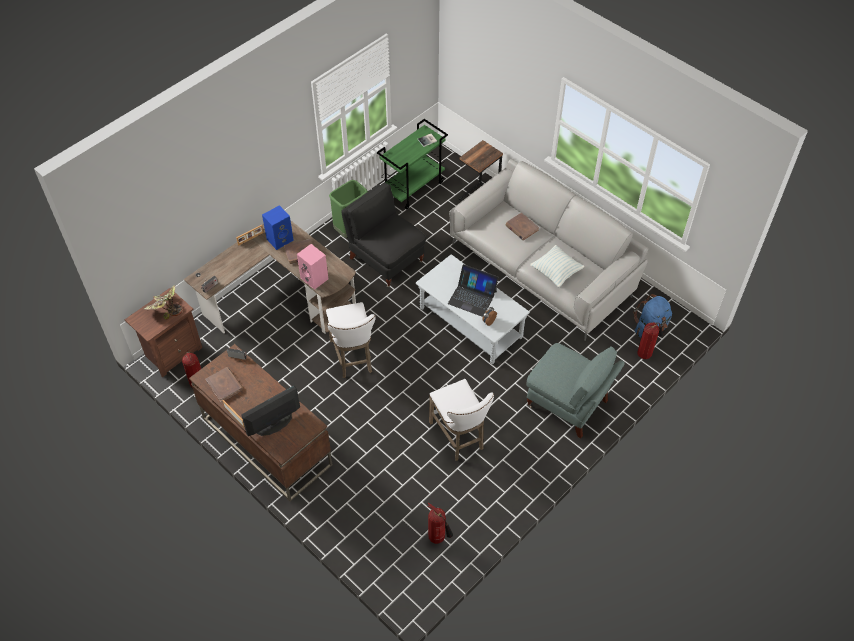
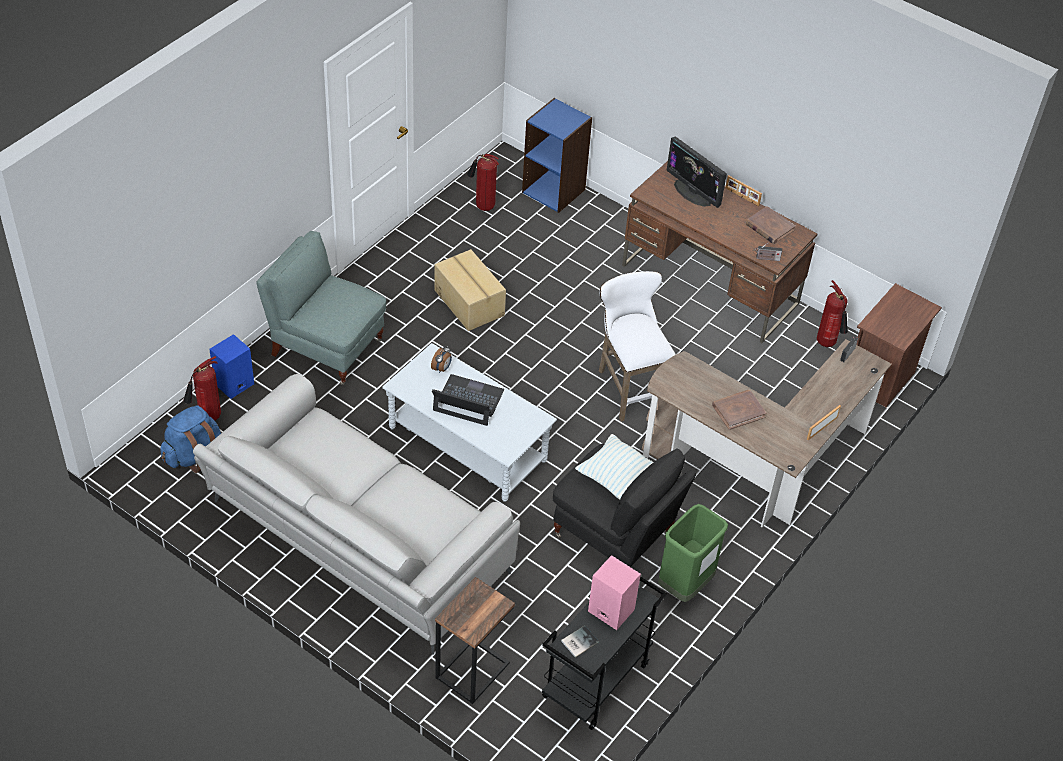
camera: 170 degrees right, 5 degrees down
(165, 310) = (893, 321): potted plant -> none
(274, 424) = (693, 192): monitor -> monitor turned 90 degrees clockwise
(280, 239) = (777, 431): blue speaker -> blue speaker (234, 385)
(315, 278) = (703, 375): pink speaker -> pink speaker (609, 610)
(372, 553) = (554, 190): none -> blue bookcase
(413, 187) = (596, 682): green cart -> black cart
(459, 437) = (470, 302): white stool -> cardboard box
(521, 228) = (396, 514): brown book -> none
(556, 272) = (340, 444): pillow -> pillow (616, 478)

